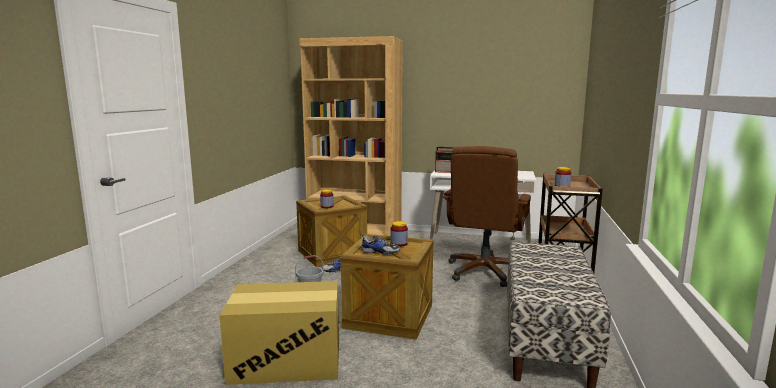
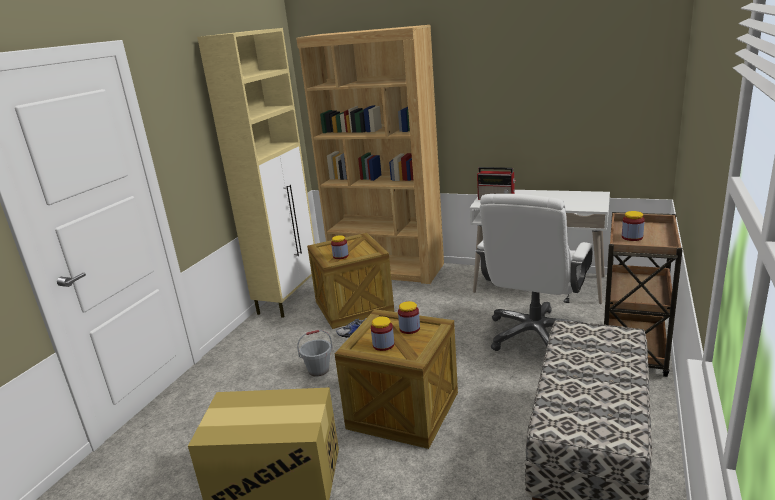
camera: 10 degrees right, 10 degrees up
(274, 248) = (289, 298): none -> beige cabinet
(380, 252) = (383, 345): shoe -> jar
(484, 272) = (535, 335): brown office chair -> white office chair

